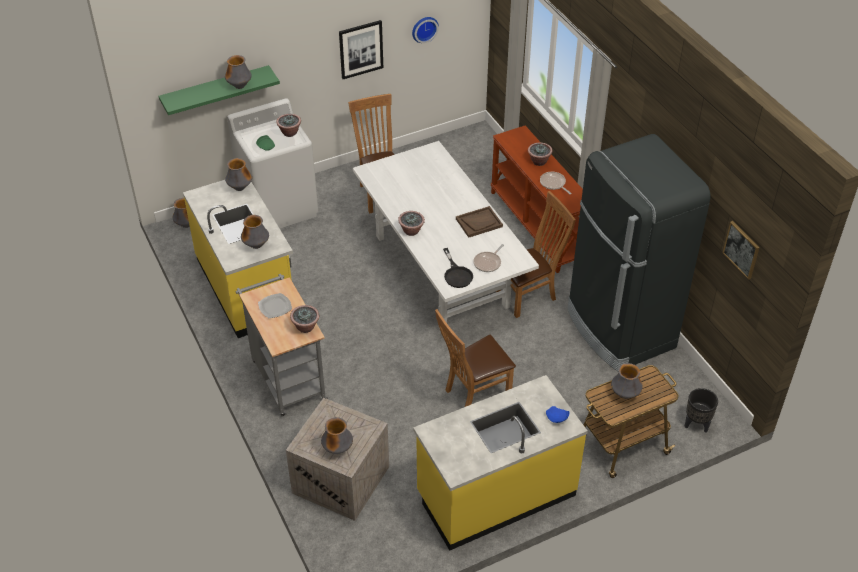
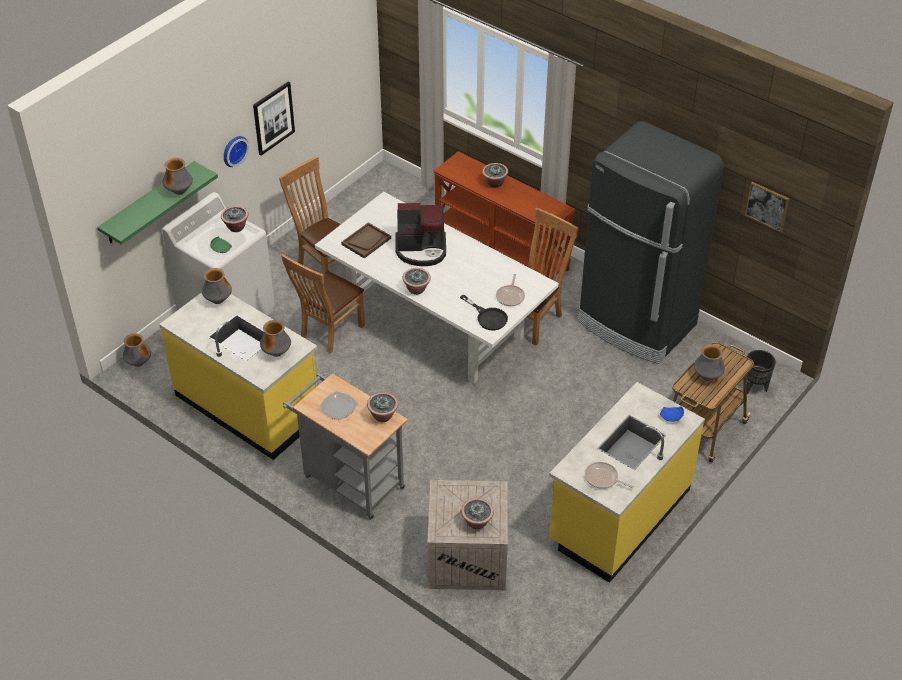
camera: 25 degrees left, 0 degrees up
(338, 449) = (477, 522): vase -> potted plant
(424, 28) = (325, 79): wall clock -> wall clock (233, 150)
(438, 199) = (421, 250): none -> coffee machine
(473, 394) = (541, 431): brown chair -> brown chair (329, 333)
(479, 223) = (476, 260): brown tray -> brown tray (366, 241)
(553, 184) = (522, 201): frying pan -> frying pan (603, 478)

